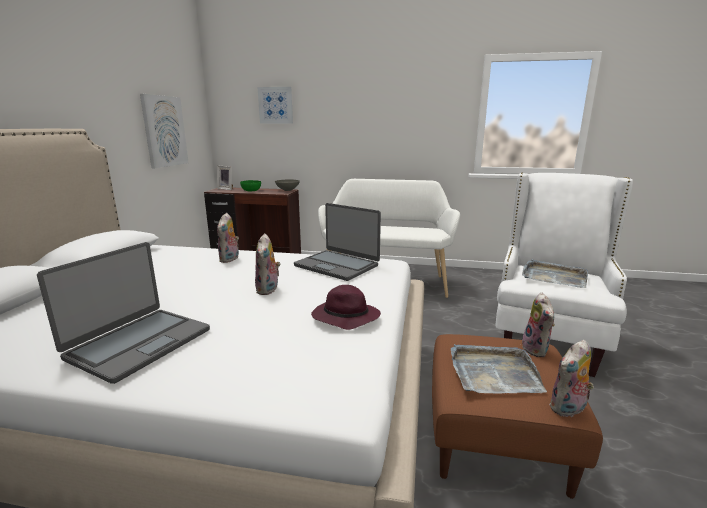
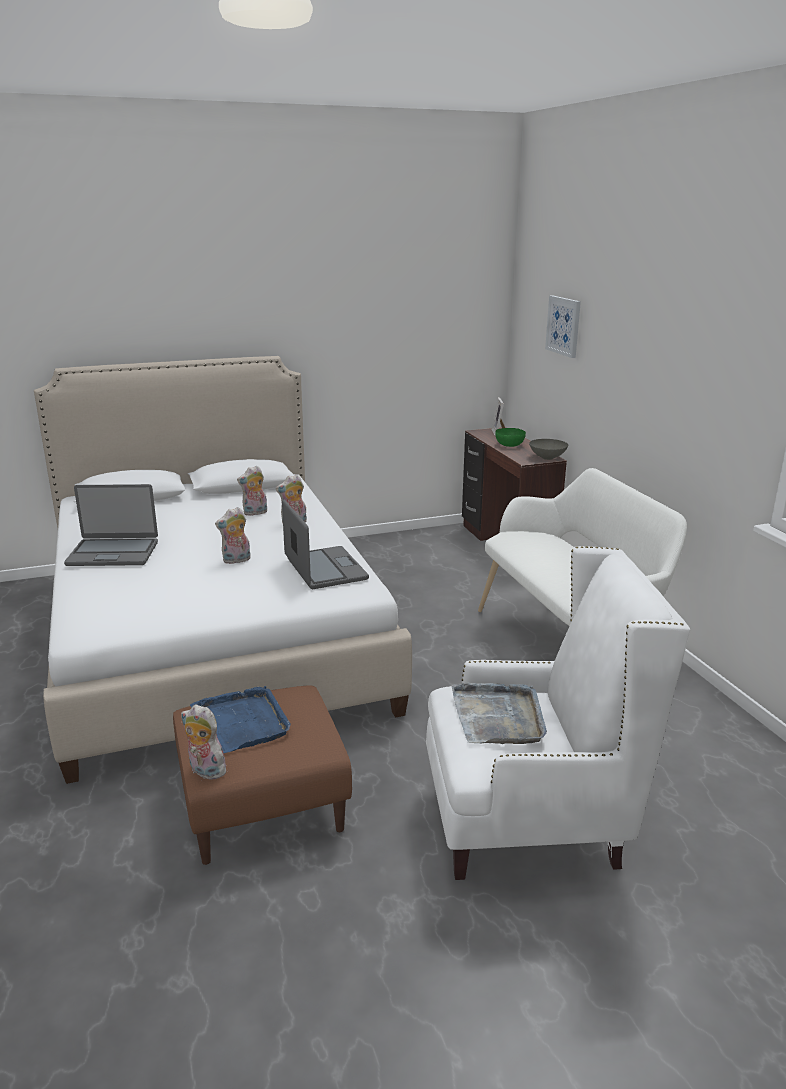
camera: 60 degrees right, 5 degrees up
(164, 131) = (411, 350): picture -> none
(337, 265) = (324, 569): laptop -> laptop turned 150 degrees clockwise
(344, 318) = (199, 603): purple hat -> none
(493, 372) = (242, 722): grey tray -> blue tray
(537, 350) = (313, 745): plush toy -> plush toy (255, 513)

